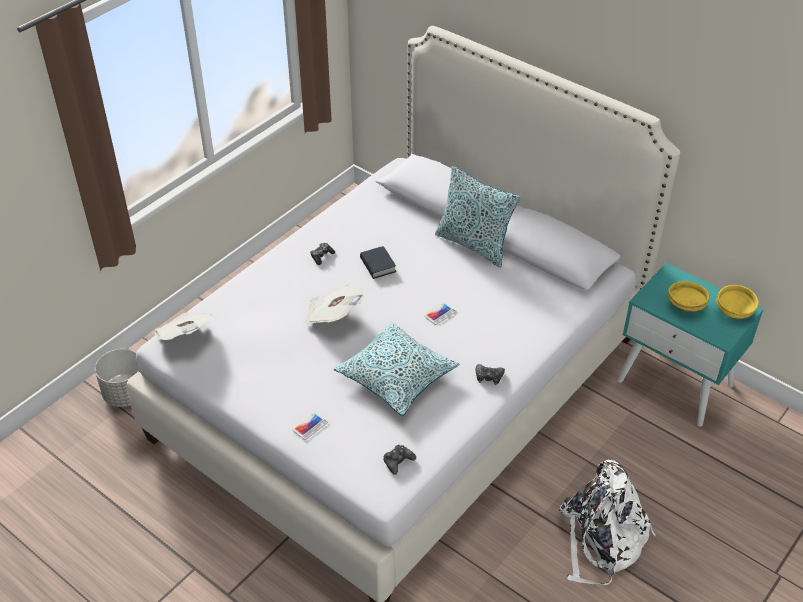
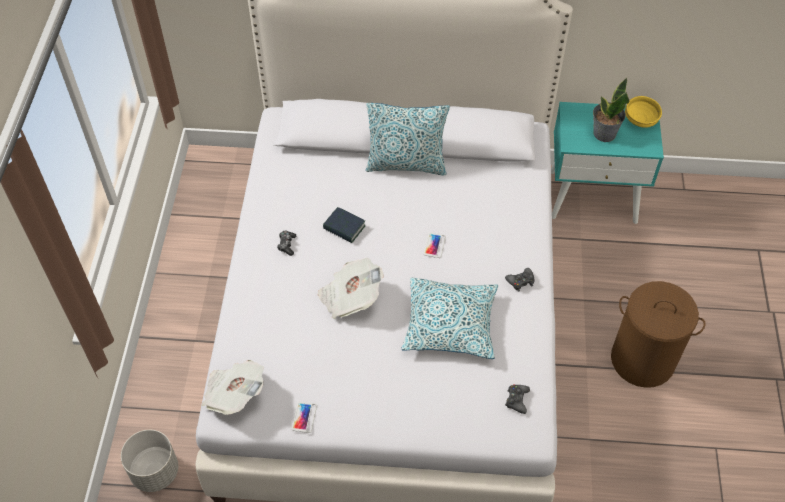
camera: 35 degrees left, 10 degrees up
(310, 426) = (421, 413): phone -> phone (304, 417)
(601, 540) = (642, 360): white backpack -> brown laundry basket
(685, 305) = (604, 133): yellow bowl -> potted plant

